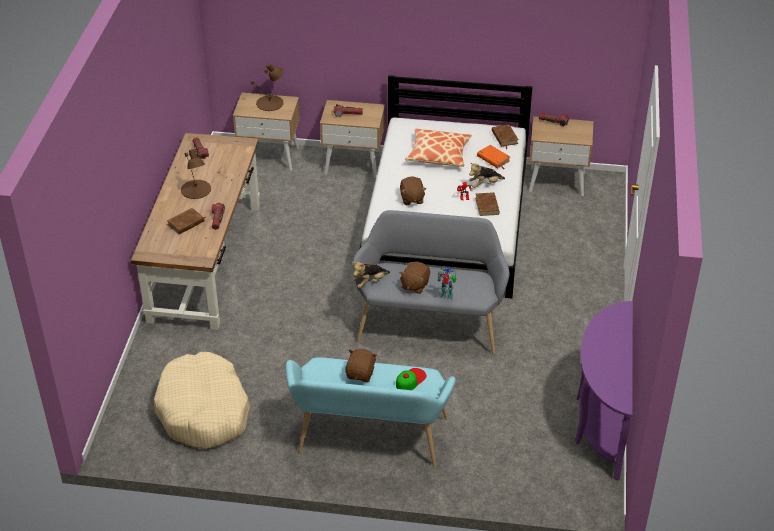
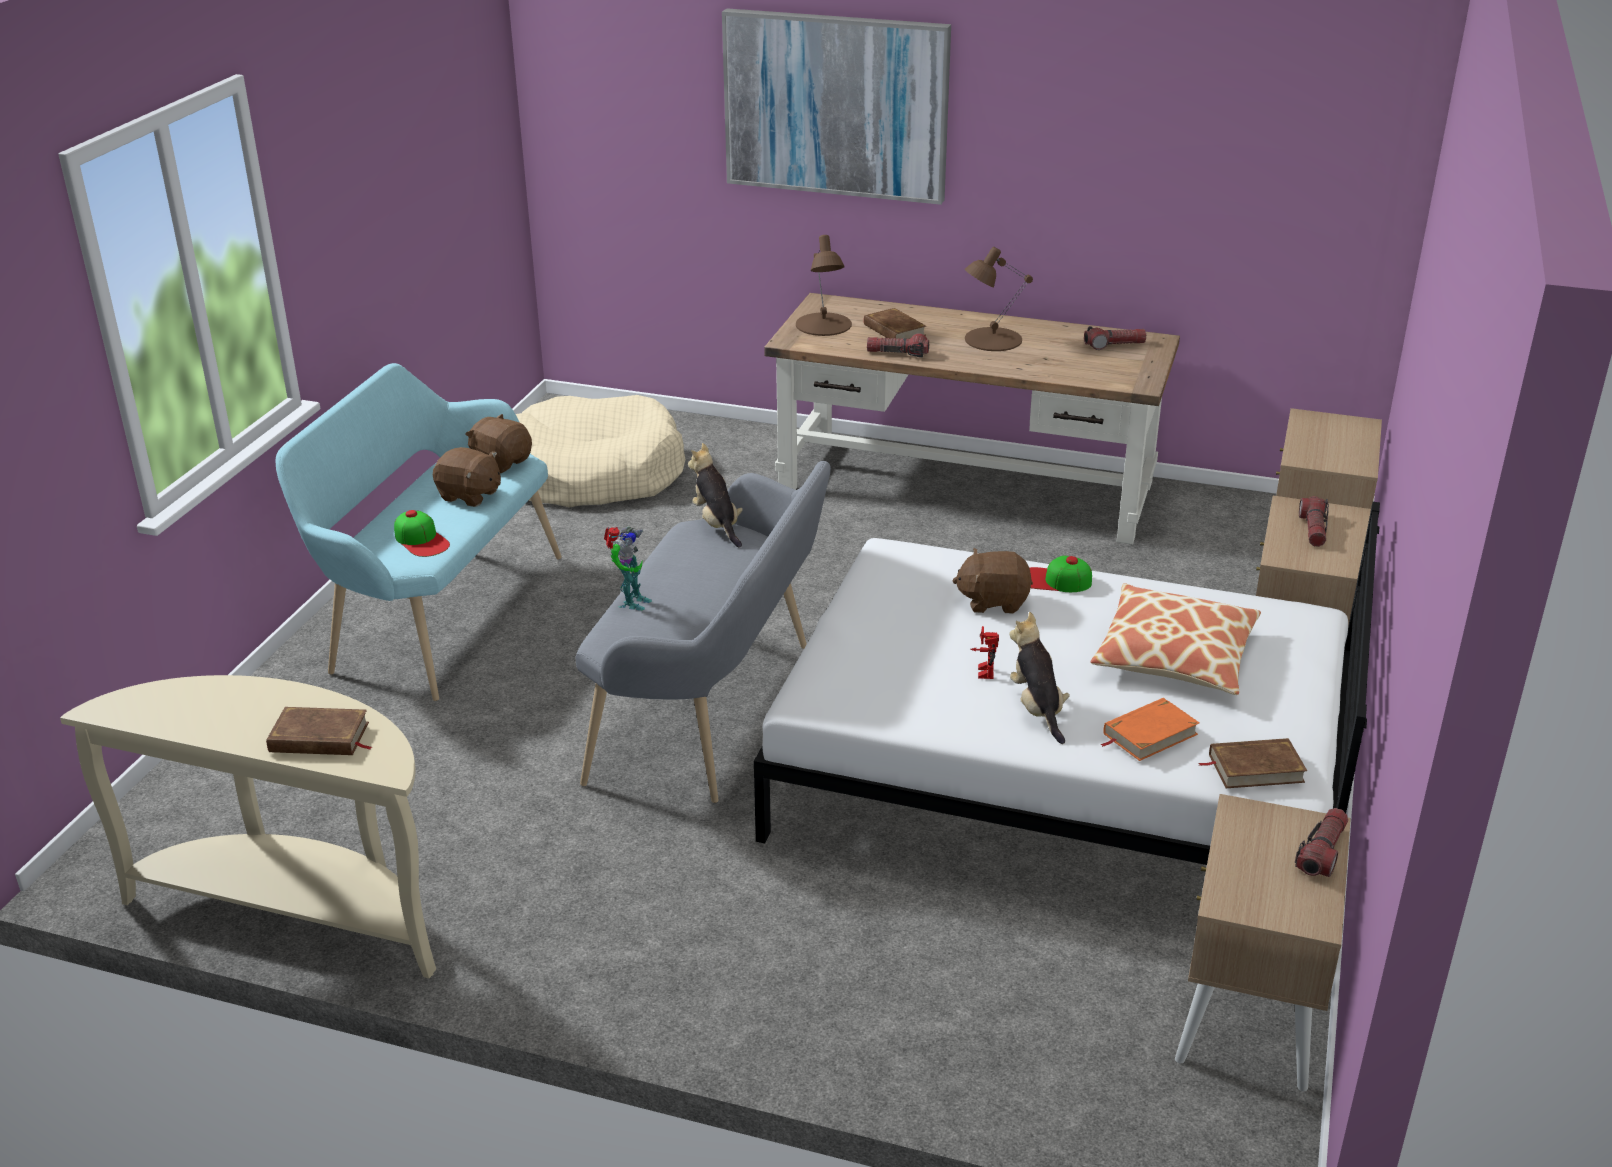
camera: 100 degrees right, 10 degrees down
(116, 160) = (836, 105): none -> picture
(270, 103) = (1343, 446): brown table lamp -> brown table lamp (823, 325)
(391, 183) = (1054, 580): none -> cap
(414, 285) = (685, 569): brown plush toy -> brown plush toy (501, 462)
(487, 206) = (947, 701): brown book -> brown book (319, 738)
(599, 421) = (298, 909): purple console table -> beige console table

